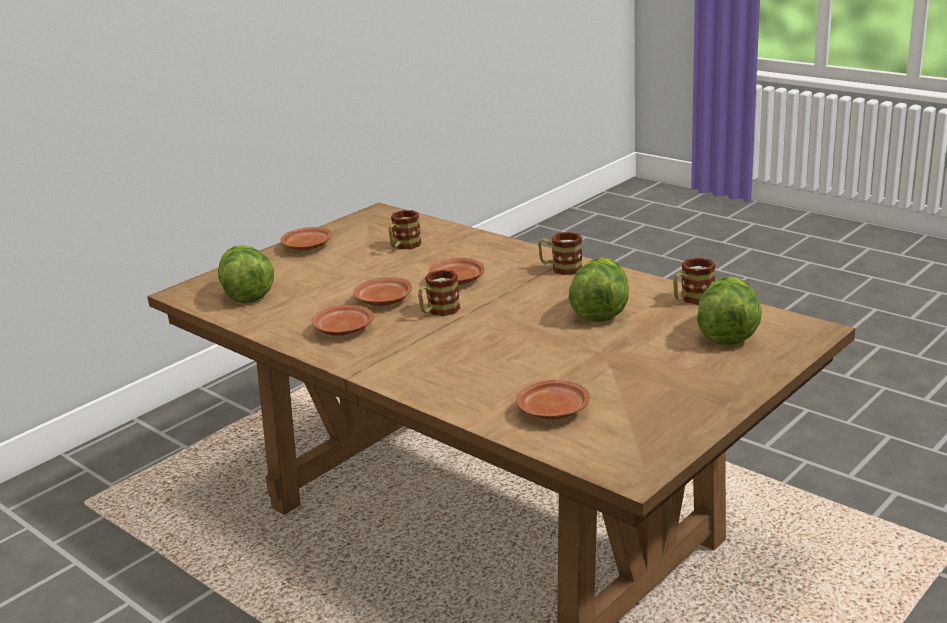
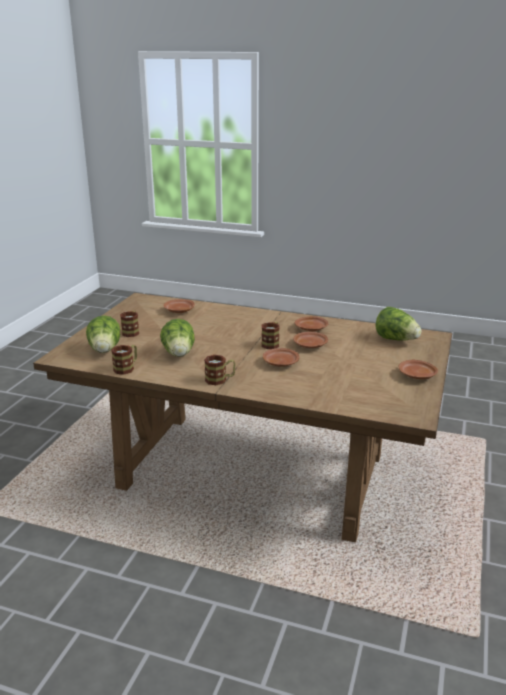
camera: 155 degrees right, 0 degrees up
(404, 246) = (348, 384): mug -> mug (131, 331)

